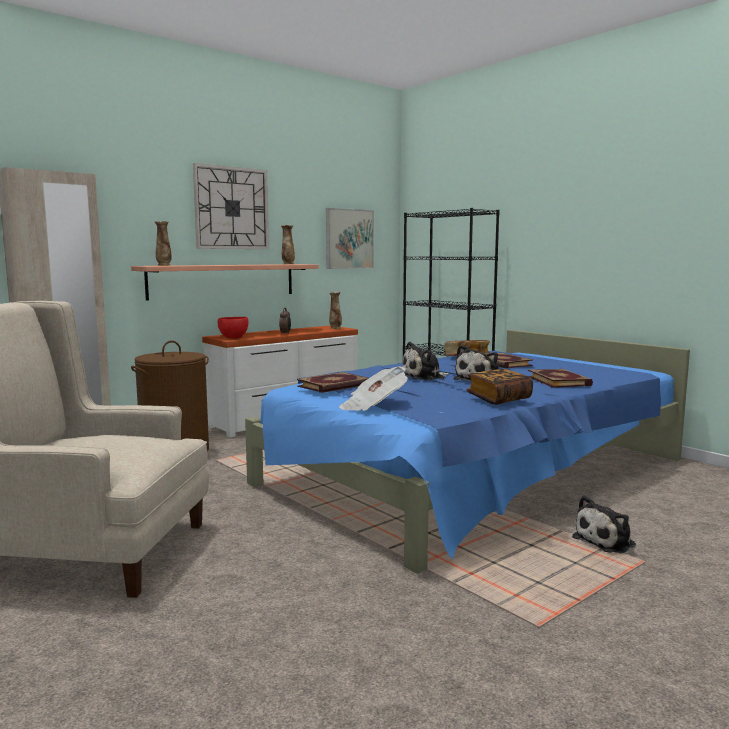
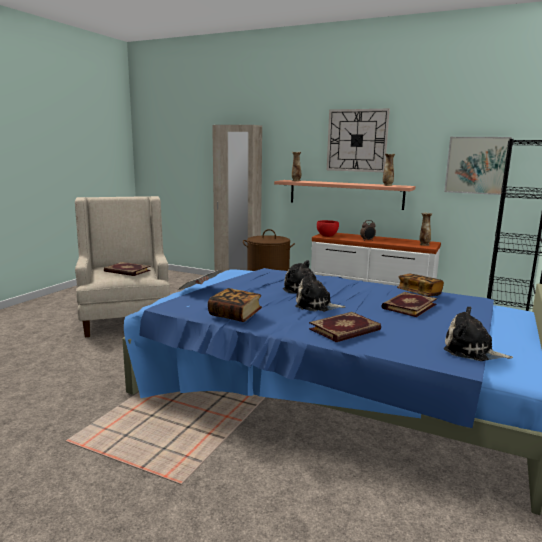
camera: 65 degrees right, 5 degrees up
(334, 386) = (240, 276): book -> book (127, 271)
(607, 541) = (217, 463): plush toy -> plush toy (472, 351)

